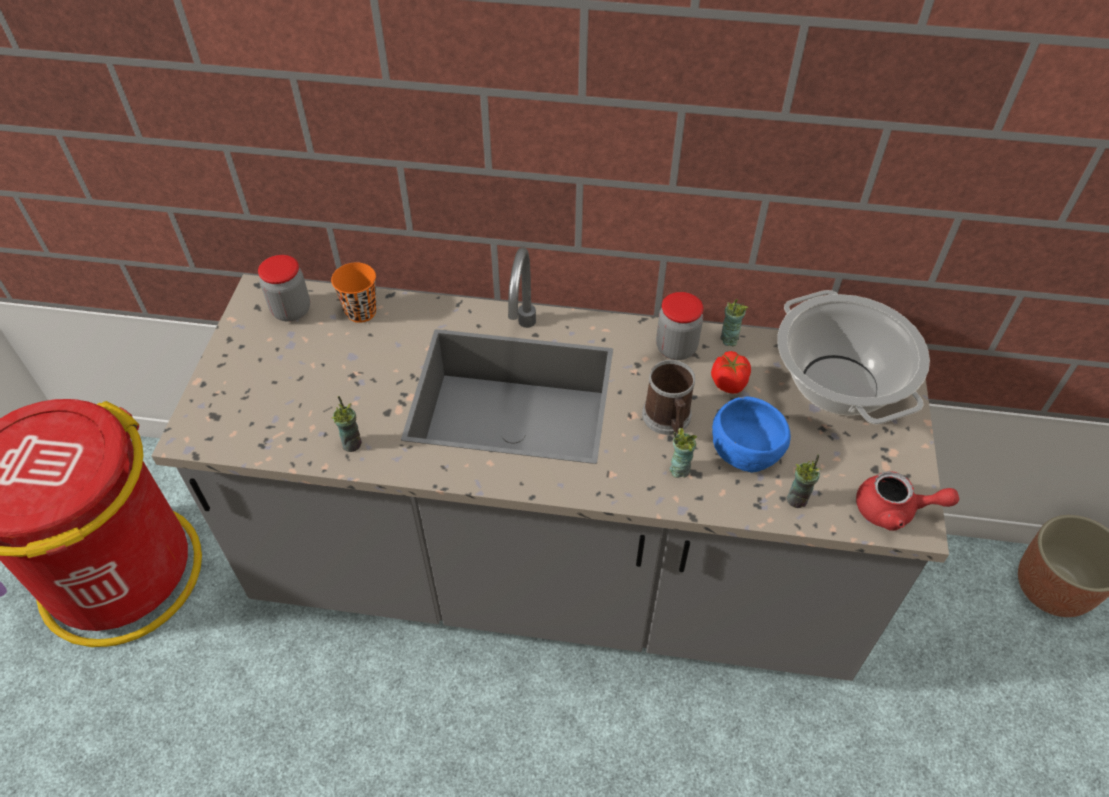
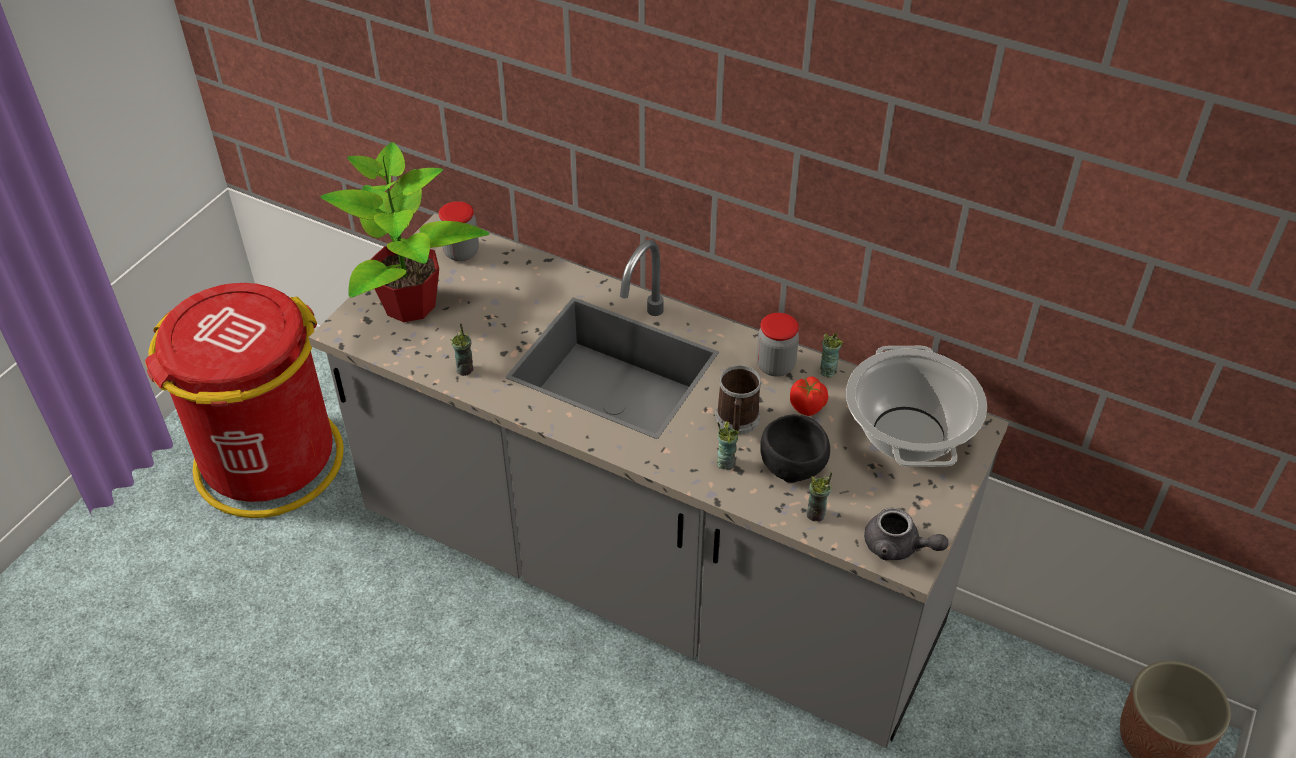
camera: 20 degrees right, 5 degrees down
(258, 385) = (410, 305): none -> potted plant
(361, 312) = (518, 267): orange cup -> none
(746, 447) = (793, 461): blue bowl -> black bowl
(894, 510) = (898, 547): red teapot -> grey teapot

